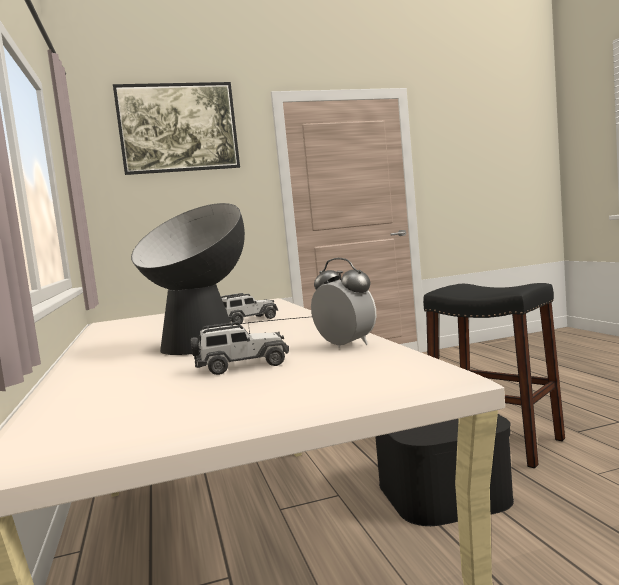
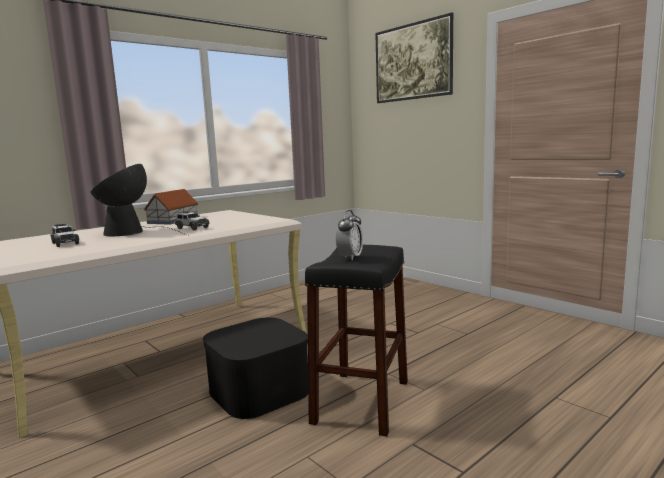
camera: 65 degrees right, 5 degrees up
(124, 335) = (174, 220): none -> toy house
(346, 345) = (85, 249): alarm clock -> alarm clock (350, 257)

